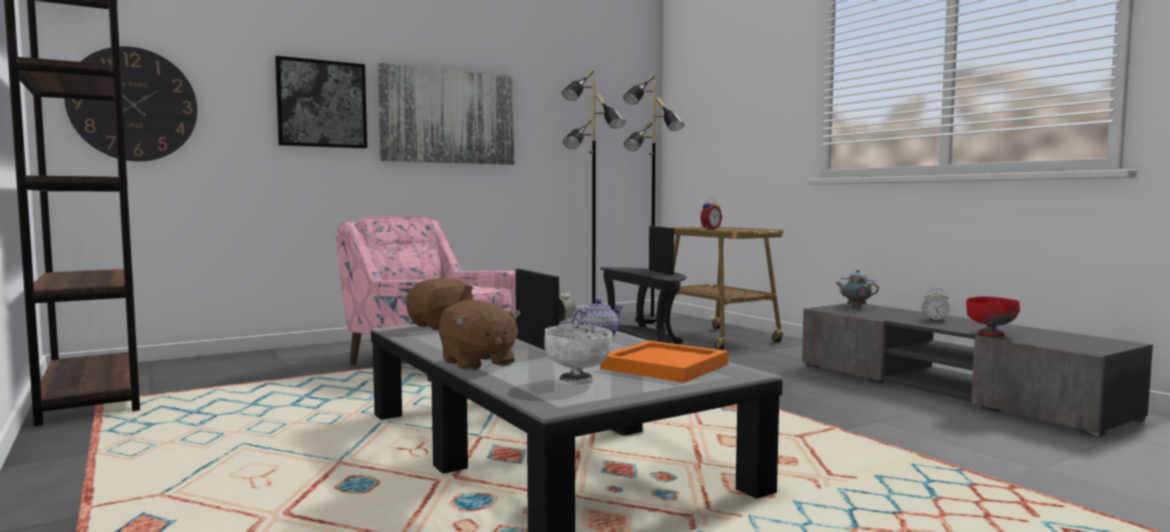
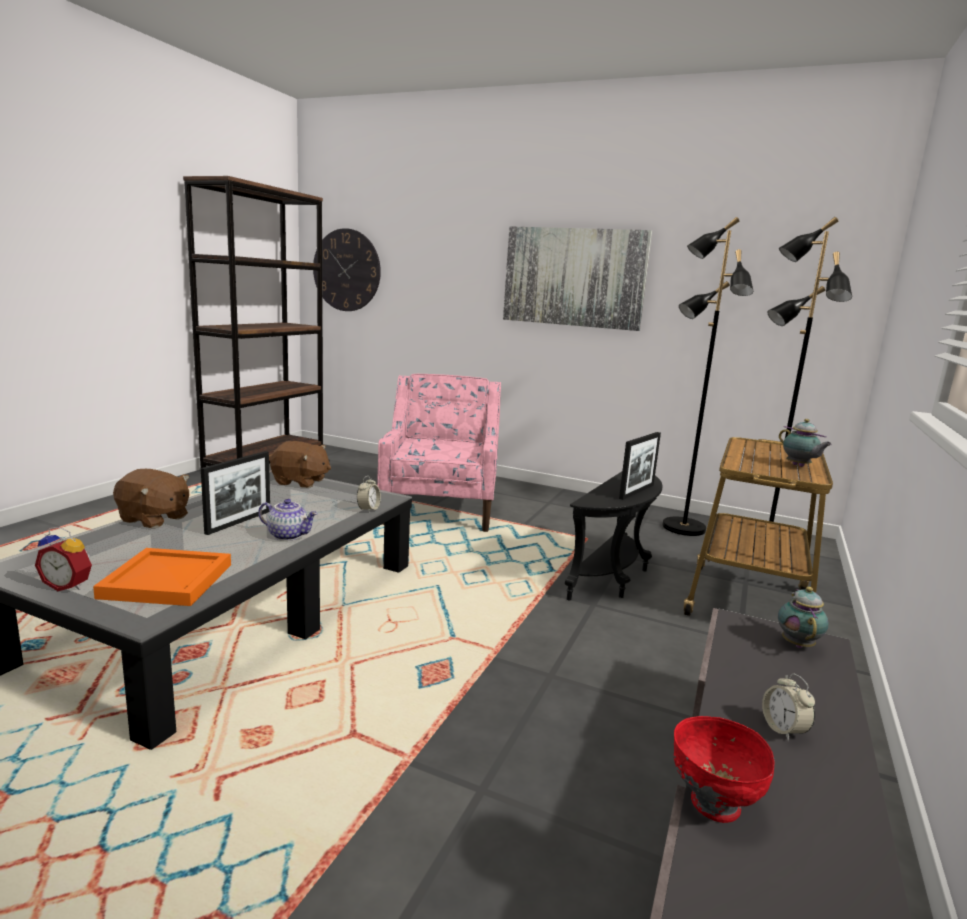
camera: 55 degrees right, 10 degrees up
(321, 104) = (462, 267): picture -> none
(477, 363) = (154, 519): brown plush toy -> brown plush toy turned 90 degrees counterclockwise
(578, 380) = (95, 559): white bowl -> none
(709, 229) = (763, 453): alarm clock -> alarm clock (69, 585)
(742, 229) = (799, 466): none -> teapot

